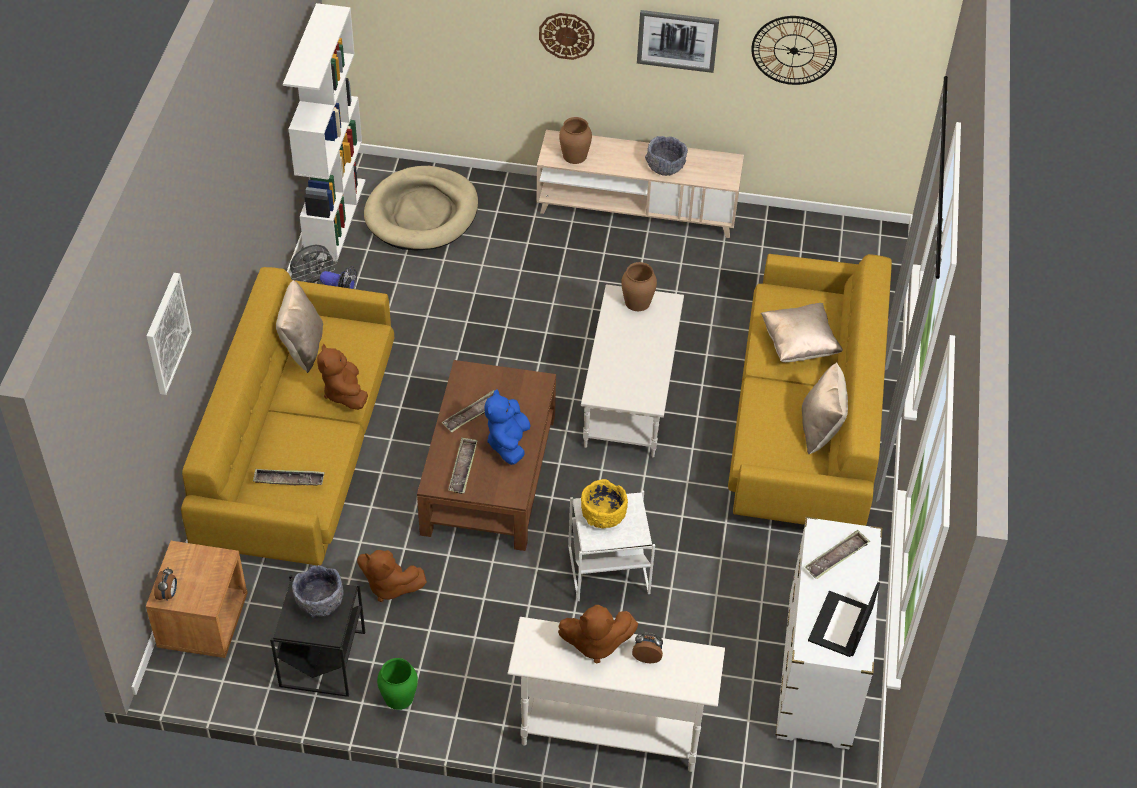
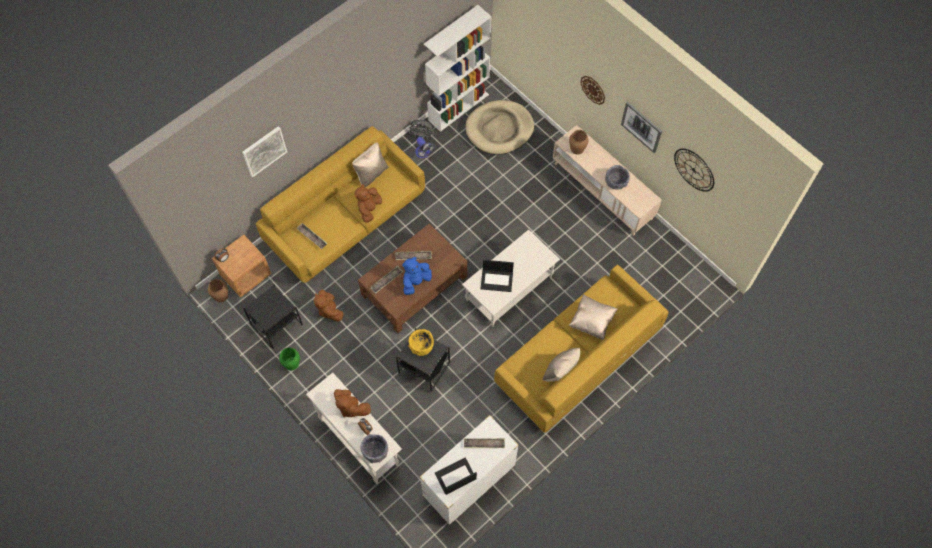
camera: 40 degrees right, 15 degrees up
(319, 601) = (274, 304): grey bowl -> grey bowl (375, 451)
(609, 570) = (424, 368): white side table -> black side table
(625, 369) = (497, 280): none -> laptop
(637, 302) = (534, 248): brown vase -> brown vase (221, 295)

